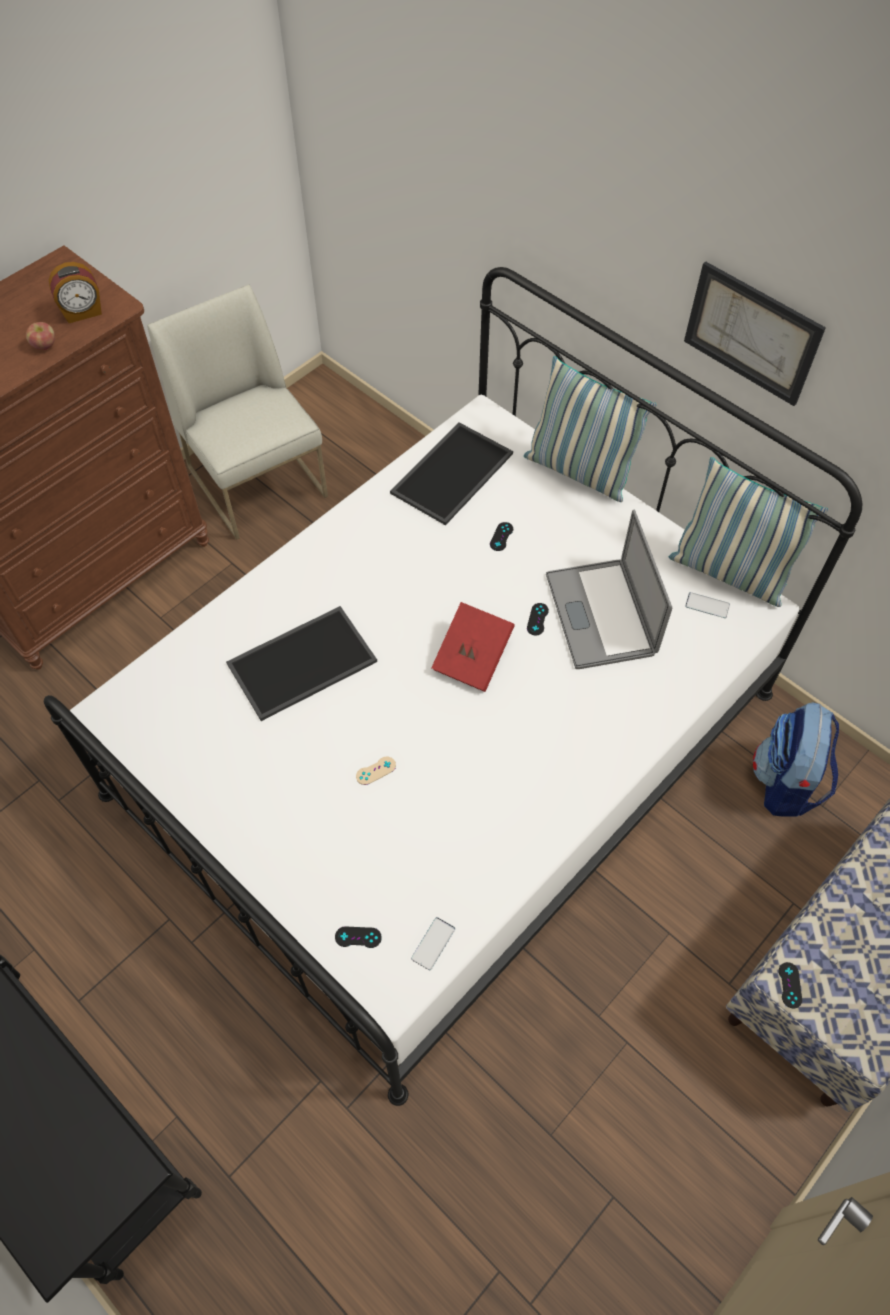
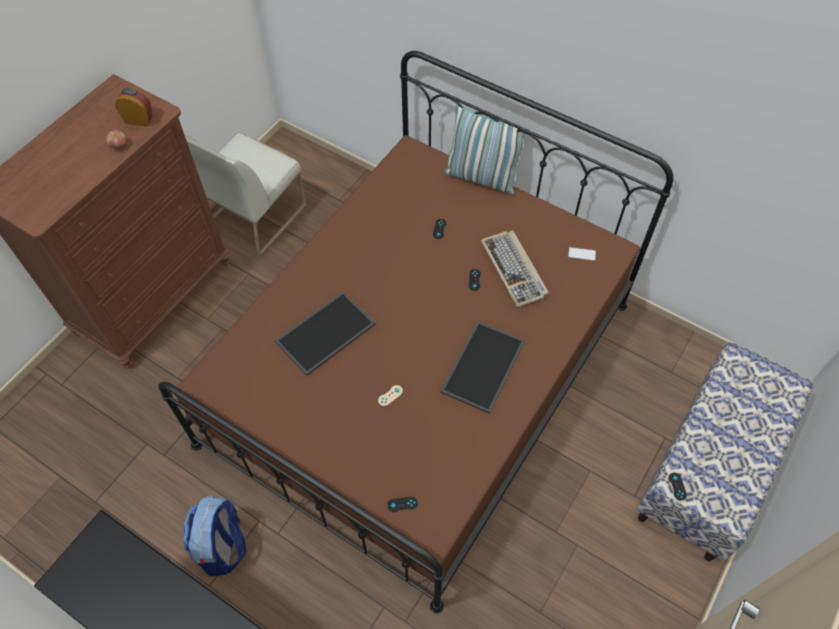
camera: 10 degrees left, 0 degrees up
(83, 312) = (139, 119): alarm clock -> alarm clock turned 135 degrees counterclockwise
(259, 482) = (255, 215): white chair -> white chair turned 105 degrees counterclockwise
(433, 943) = (452, 499): phone -> none
(444, 742) = (419, 371): white bed -> brown bed
(451, 471) = (397, 190): tray -> tray (482, 365)
(472, 657) = (437, 311): red book -> none
(600, 614) = (514, 270): laptop -> keyboard
(729, 572) = (591, 230): pillow -> none
(751, 333) = (589, 76): picture -> none
(785, 782) = (645, 361): backpack -> backpack (223, 546)

